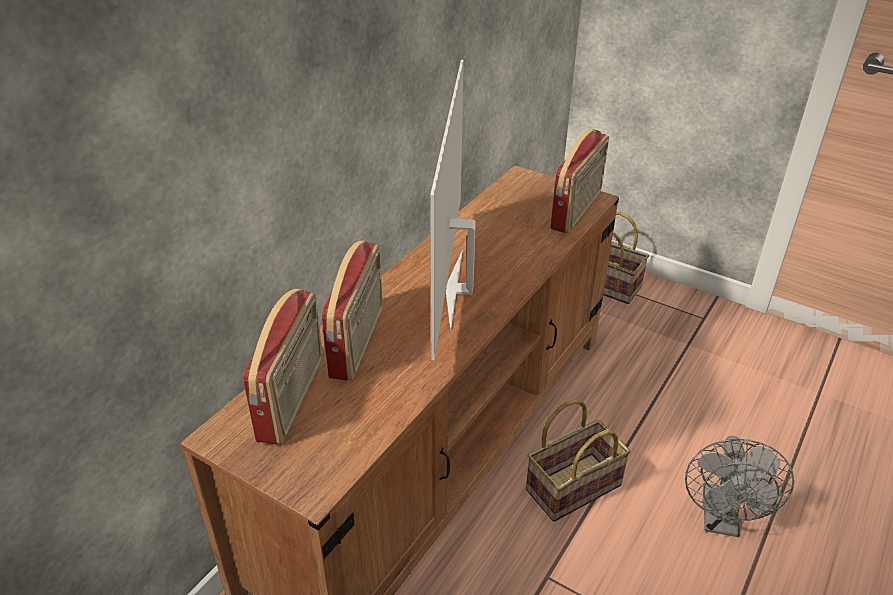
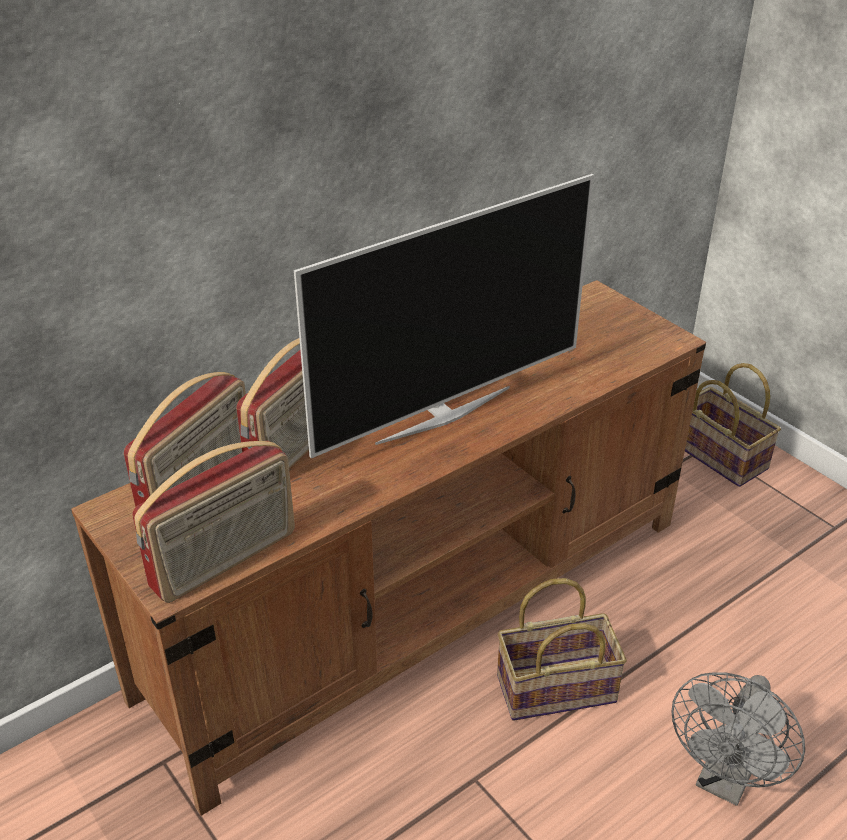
camera: 20 degrees right, 0 degrees up
(459, 289) = (442, 414): television -> television turned 150 degrees counterclockwise
(577, 211) = (640, 350): radio -> radio (226, 561)

